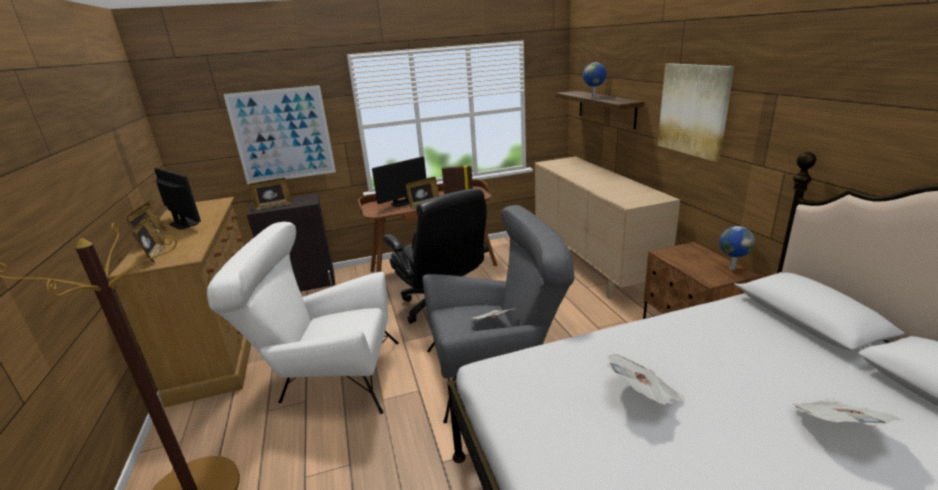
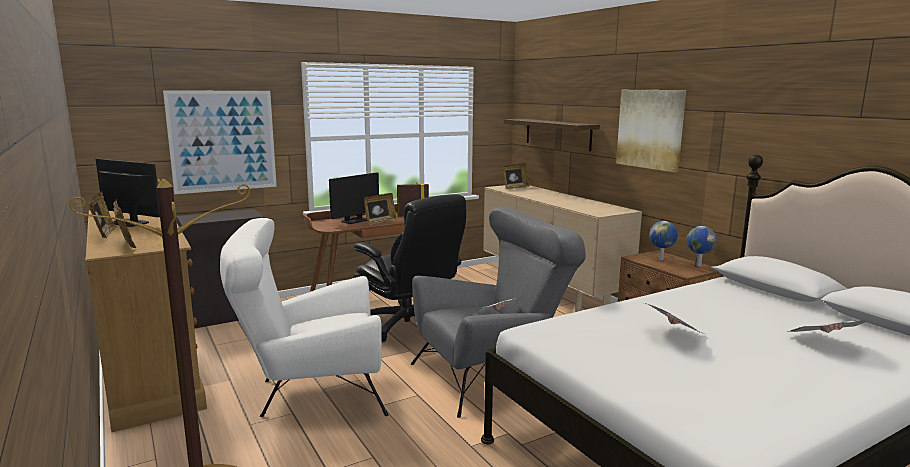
camera: 15 degrees left, 10 degrees down
(273, 206) = (209, 218): picture frame -> picture frame (515, 187)
(594, 97) = (548, 122): globe -> globe (661, 259)

